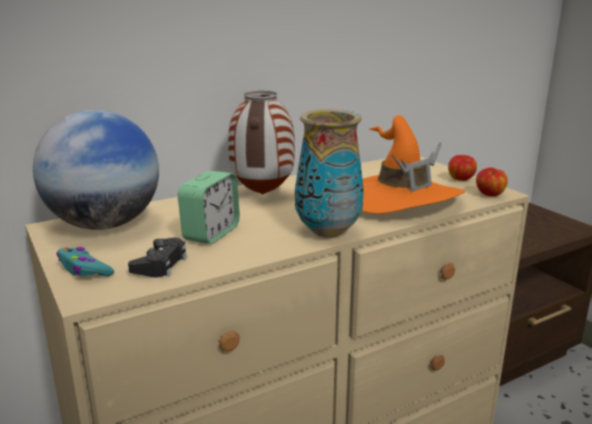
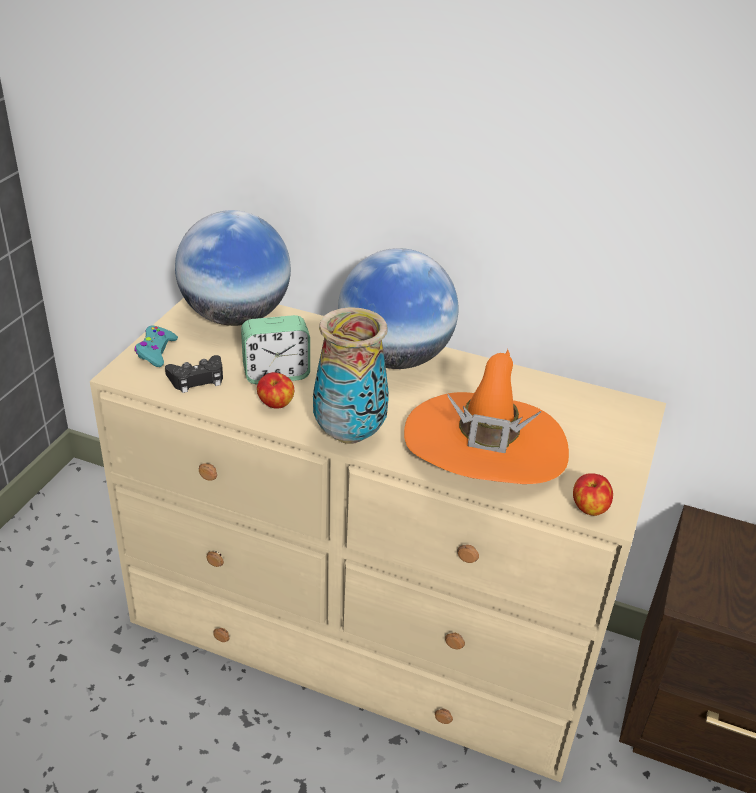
camera: 50 degrees right, 15 degrees up
(262, 194) = (394, 358): vase -> globe
(461, 180) = (614, 471): apple -> apple (275, 404)

